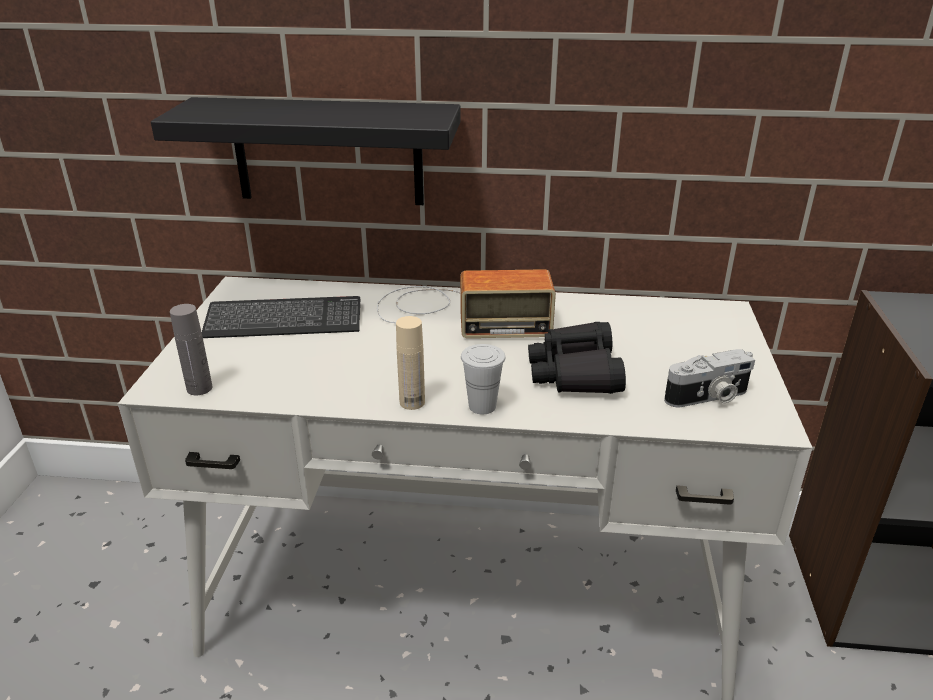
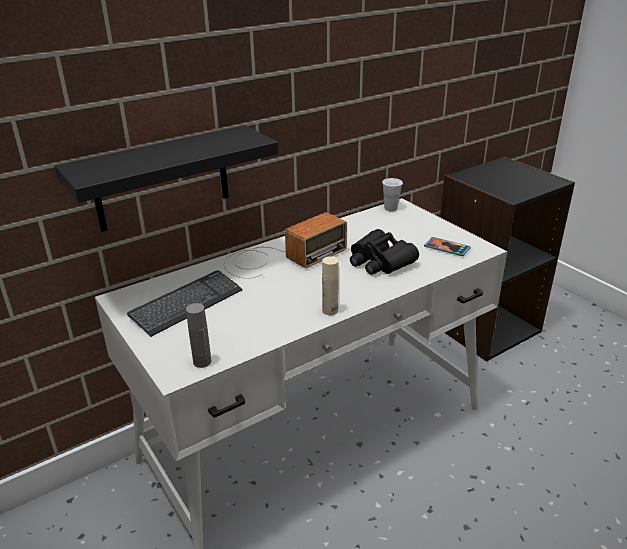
camera: 40 degrees left, 0 degrees up
(482, 406) = (364, 296): white cup -> white cup (390, 208)
(708, 397) = (447, 248): camera -> phone

